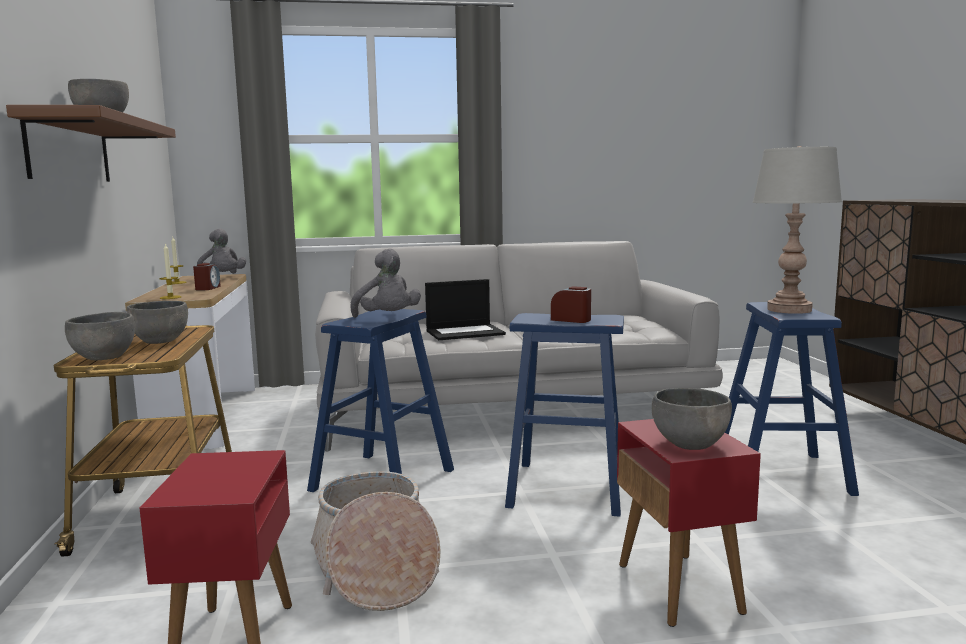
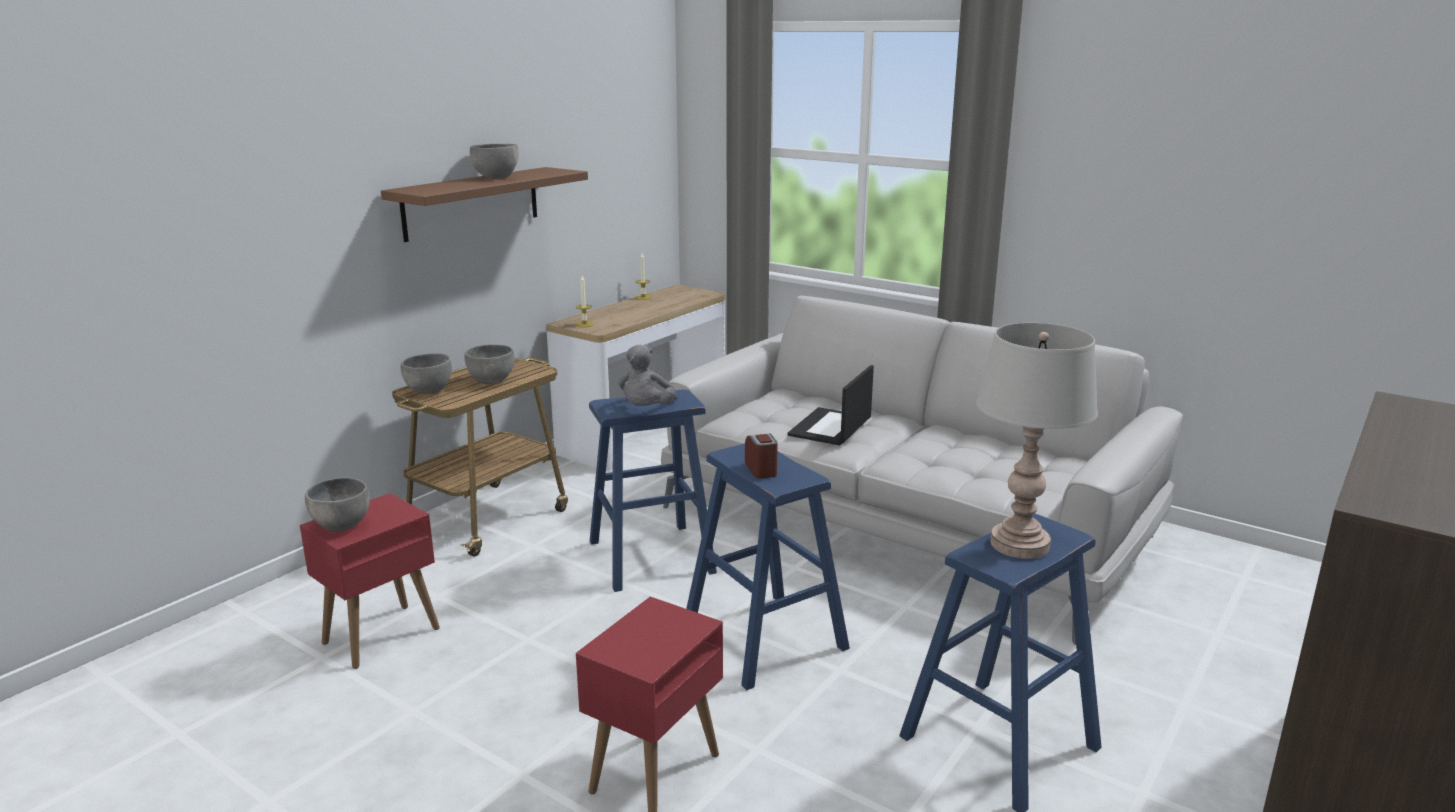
camera: 45 degrees right, 10 degrees up
(207, 288) = (639, 315): alarm clock -> none
(223, 278) = (690, 297): grey plush toy -> none
(375, 568) = (518, 630): basket -> none
(465, 332) = (830, 428): laptop -> laptop turned 90 degrees clockwise
(690, 444) = (631, 646): grey bowl -> grey bowl (341, 525)

